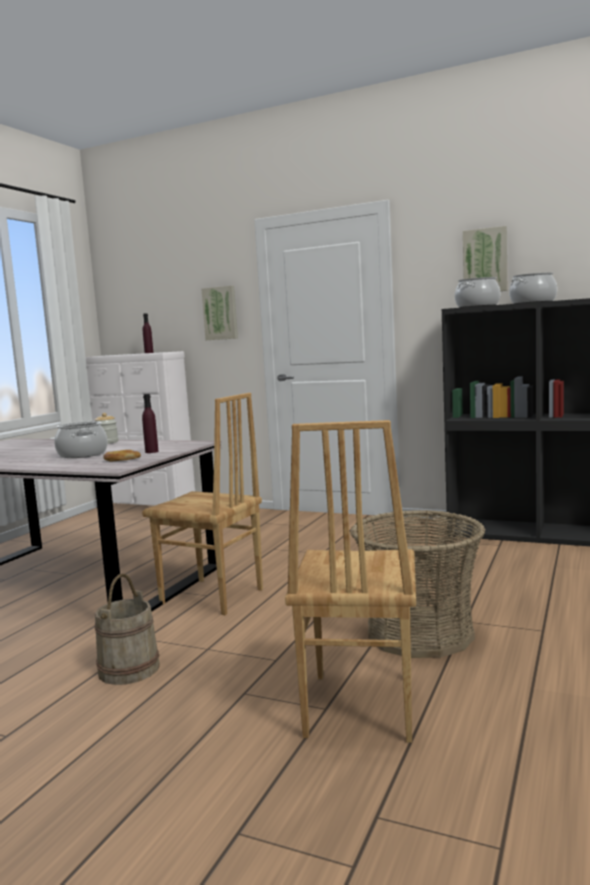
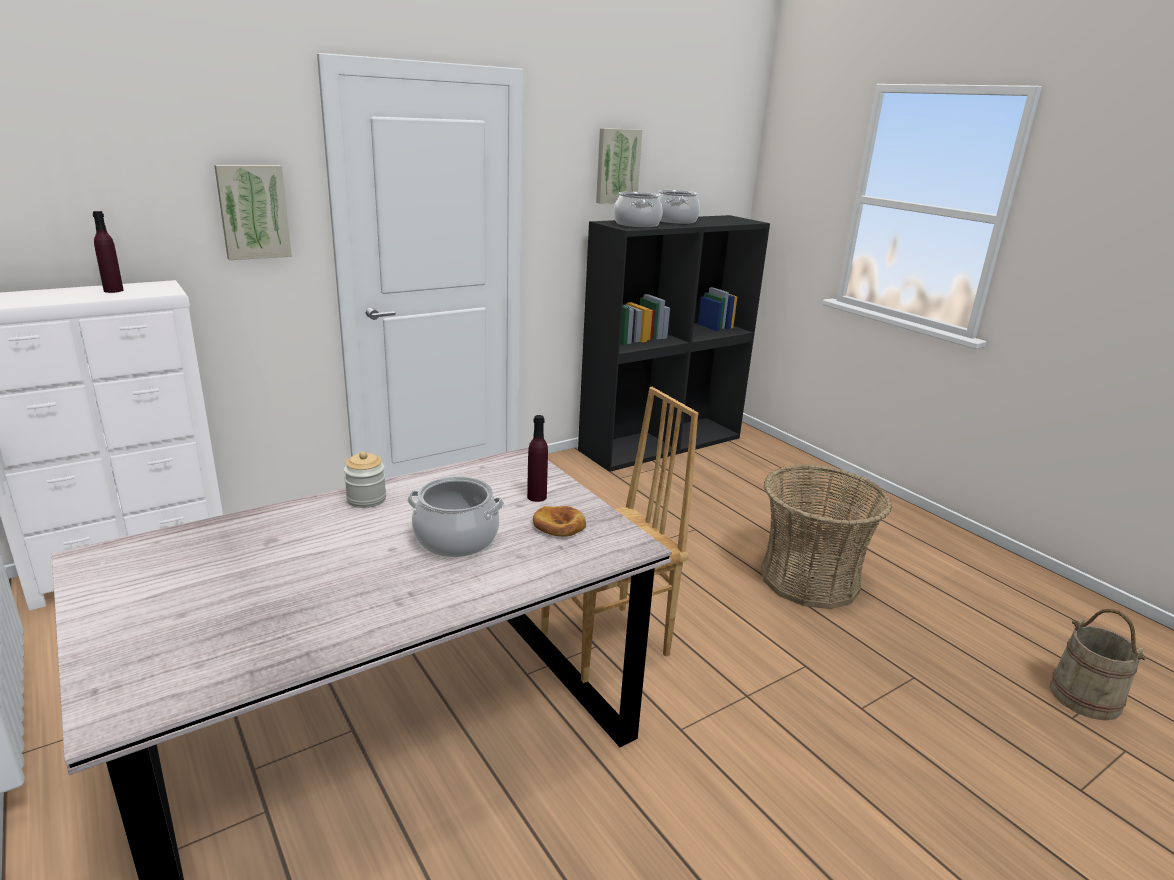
camera: 60 degrees left, 15 degrees up
(129, 669) = (755, 765): beige bucket -> beige bucket (1085, 696)
(358, 707) = (919, 661): brown chair -> none

